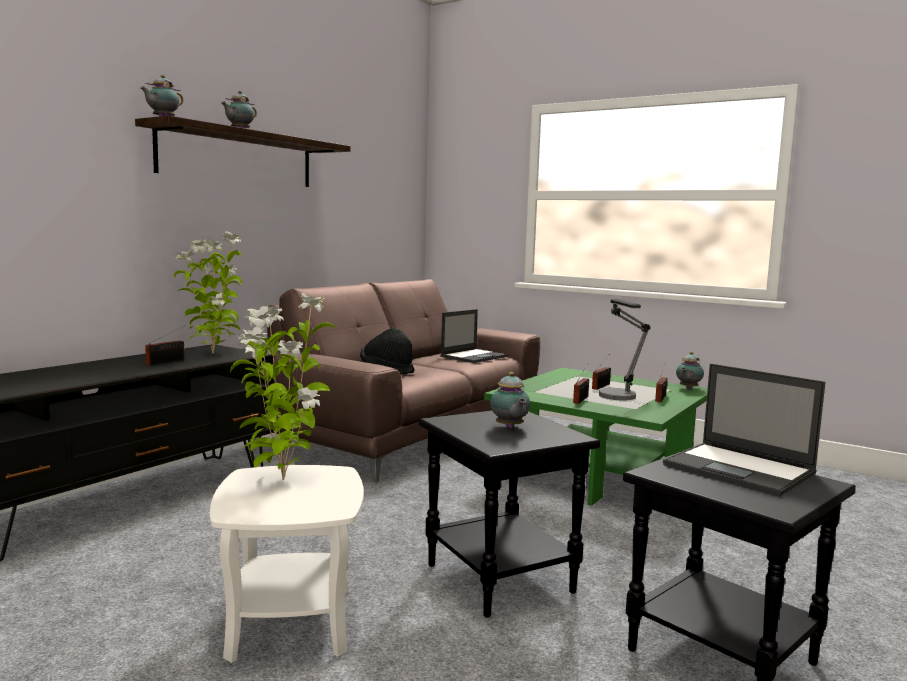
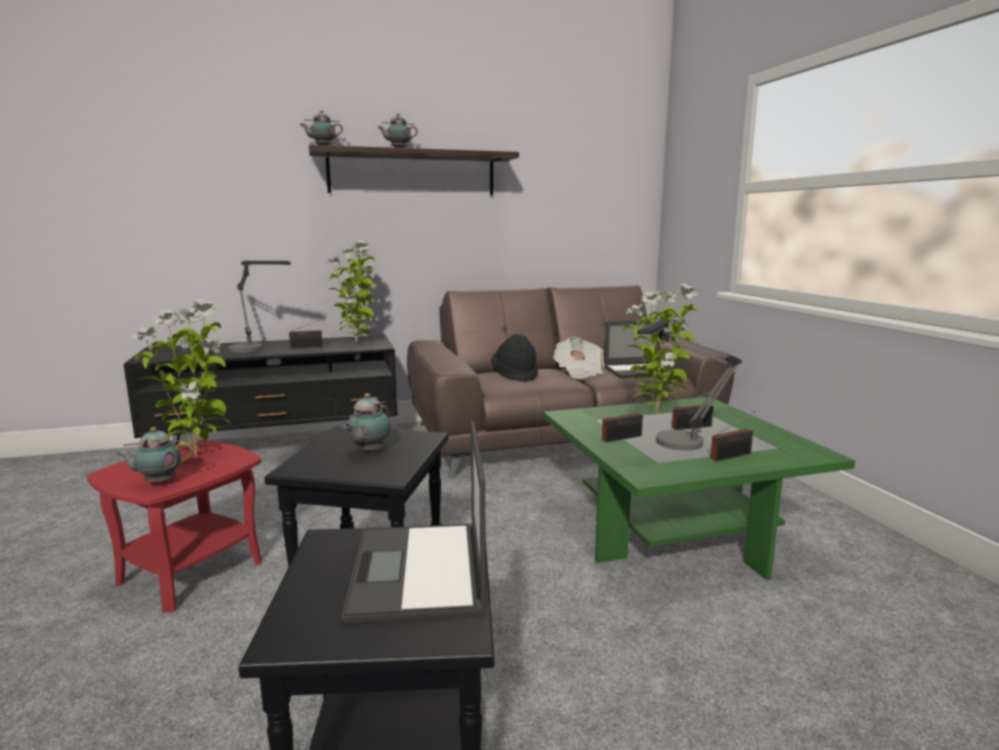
camera: 40 degrees right, 5 degrees up
(108, 371) = (255, 350): none -> table lamp
(291, 622) = (191, 572): white side table -> red side table
(432, 362) = (578, 372): none -> newspaper
(561, 382) = (656, 414): none -> potted plant
(687, 388) = (809, 451): teapot -> teapot (158, 482)

